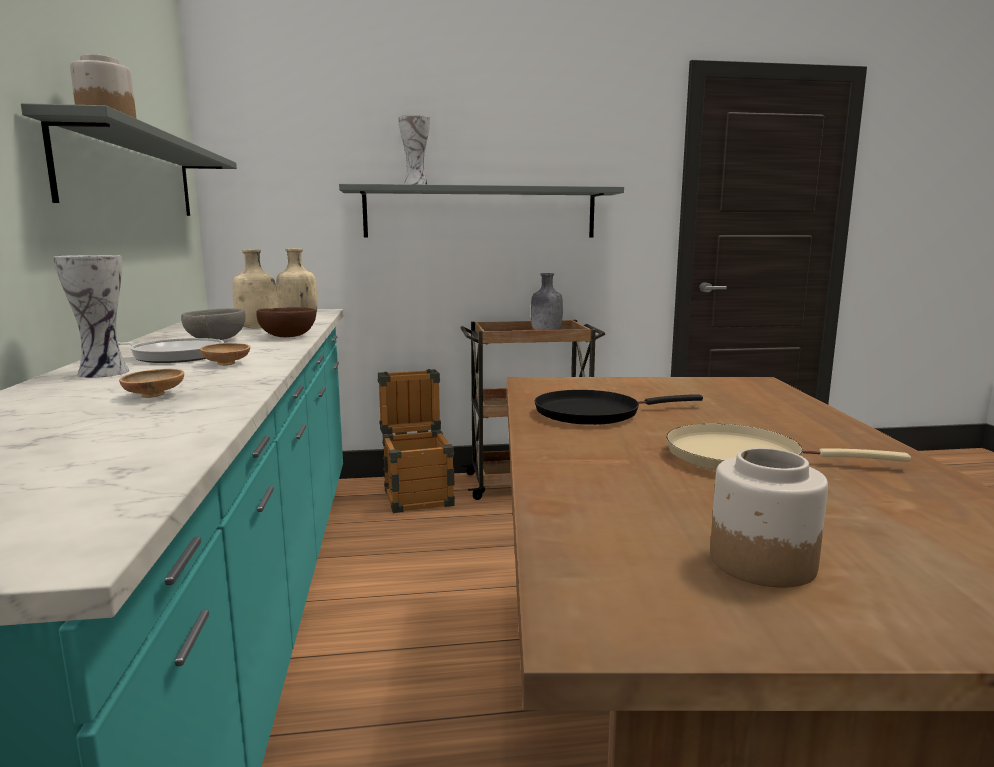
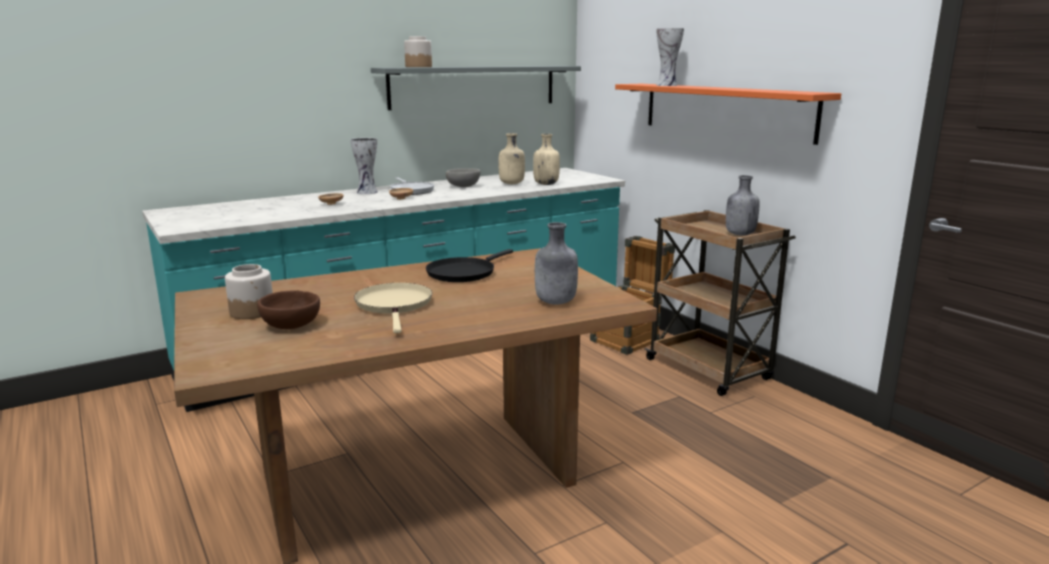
camera: 65 degrees right, 5 degrees up
(287, 336) = (488, 192): brown bowl -> brown bowl (290, 325)
(481, 213) = (725, 110): grey shelf -> orange shelf
(593, 413) = (463, 273): black frying pan -> black frying pan turned 105 degrees counterclockwise
(748, 397) = (555, 302): none -> grey bottle

